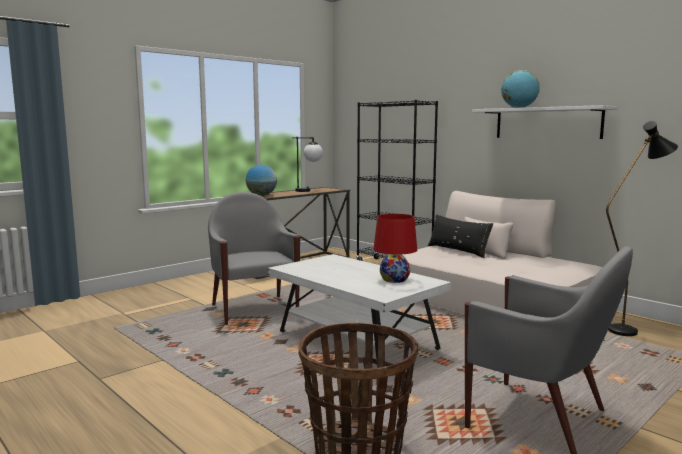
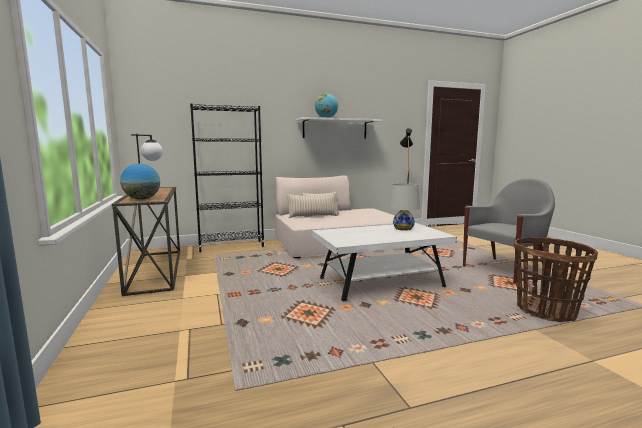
camera: 65 degrees left, 0 degrees up
(254, 309) = (269, 304): grey armchair -> none
(395, 279) = (403, 228): red table lamp -> white table lamp
(458, 251) = (312, 216): black pillow -> beige pillow

